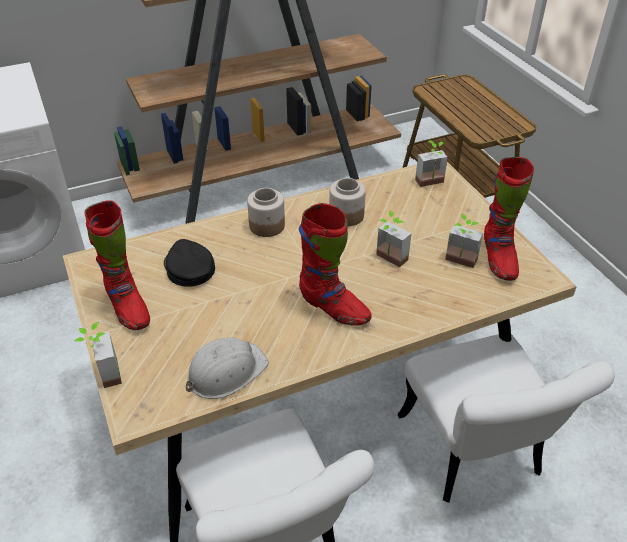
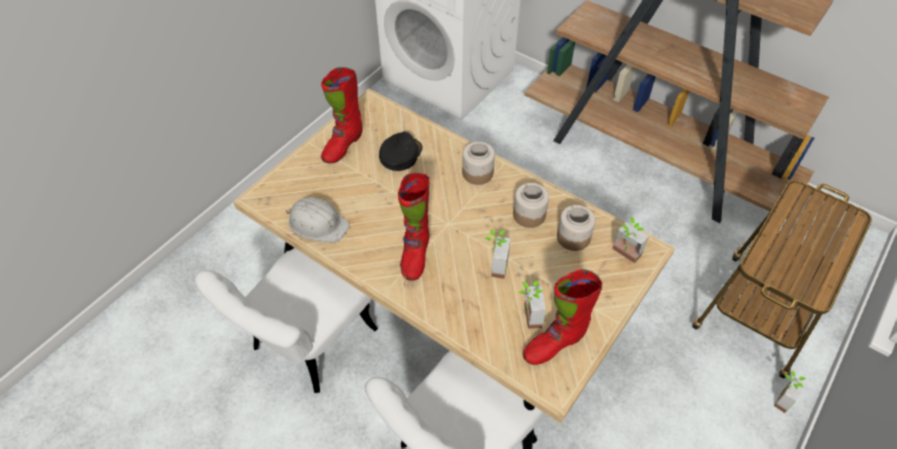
camera: 60 degrees right, 10 degrees up
(103, 375) = (281, 166): potted plant -> potted plant (779, 397)
(392, 202) = (573, 237): none -> jar

